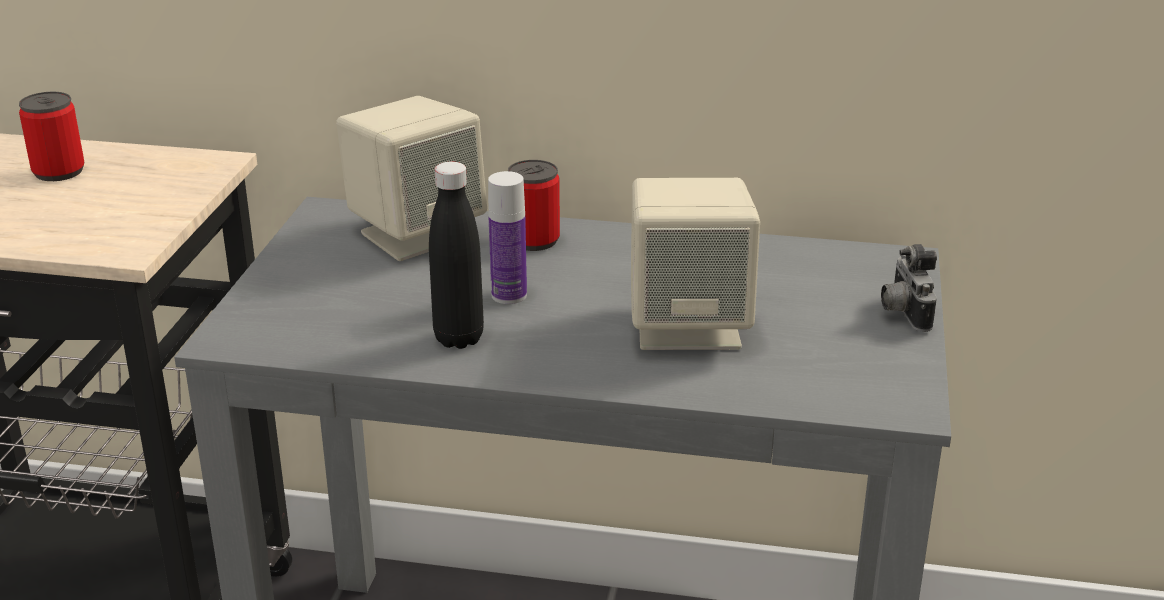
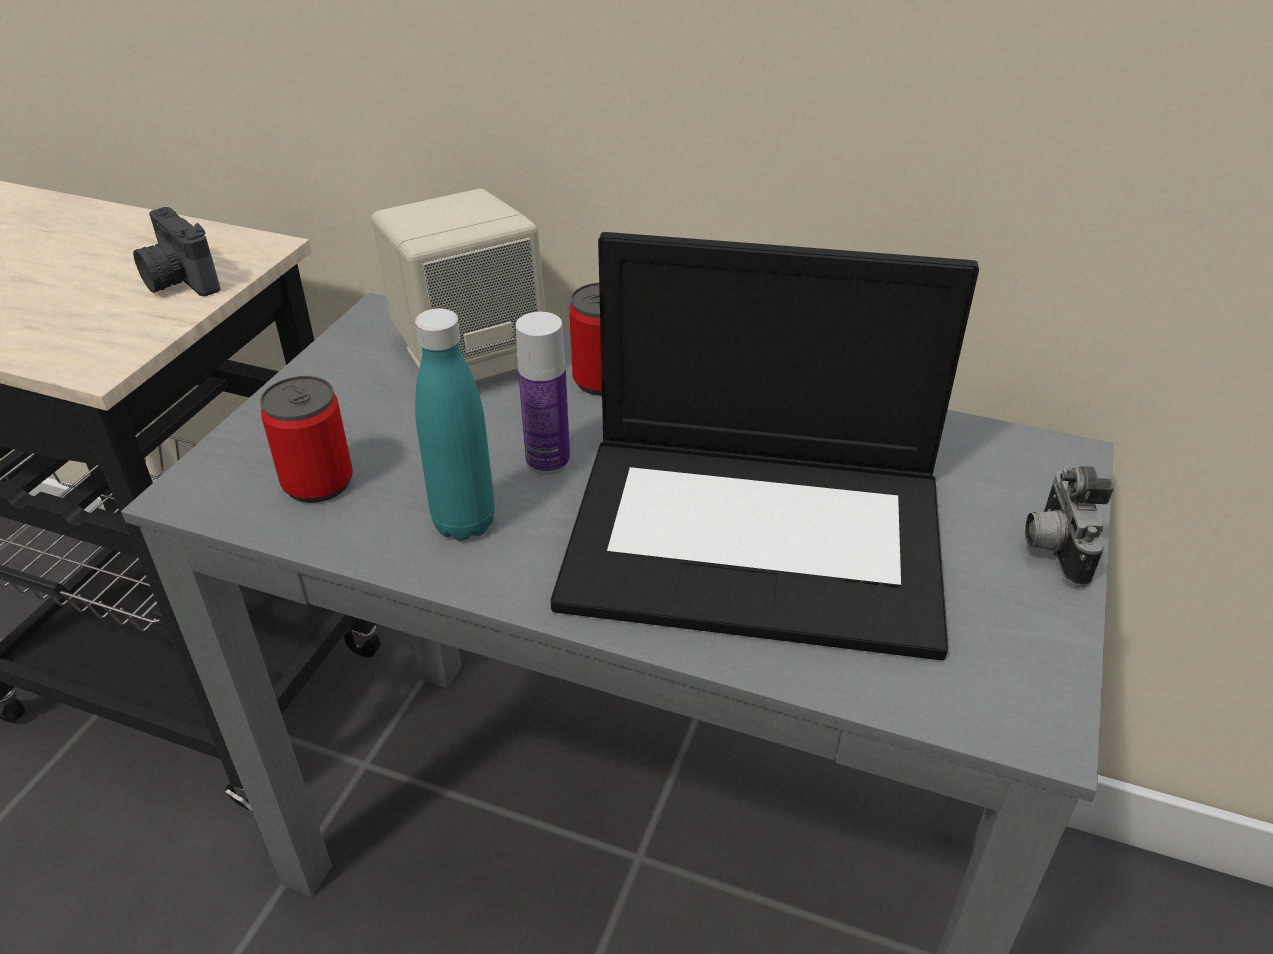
camera: 10 degrees right, 10 degrees up
(59, 172) = (84, 246): can -> can (318, 482)
(160, 190) = (178, 281): none -> camera
(458, 338) = (464, 523): black bottle -> turquoise bottle
(688, 326) = (760, 538): beige speaker -> laptop

